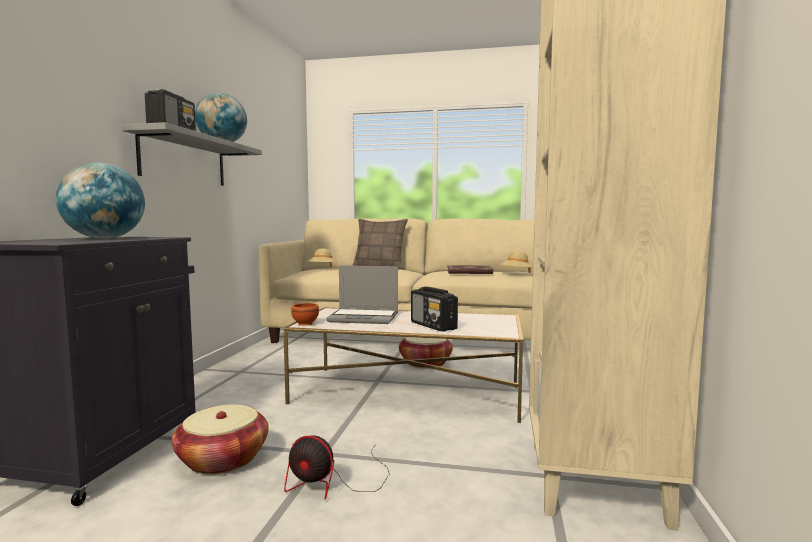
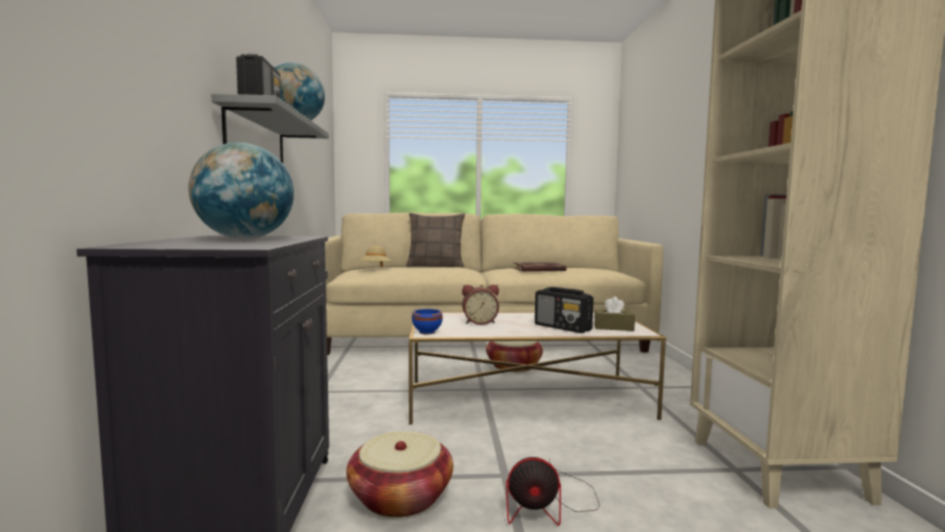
camera: 15 degrees left, 0 degrees up
(306, 324) = (428, 332): brown bowl -> blue bowl
(364, 318) = (479, 322): laptop -> alarm clock
(483, 328) = (613, 327): none -> brown tissue box
(516, 274) = (587, 271): beige hat -> none

